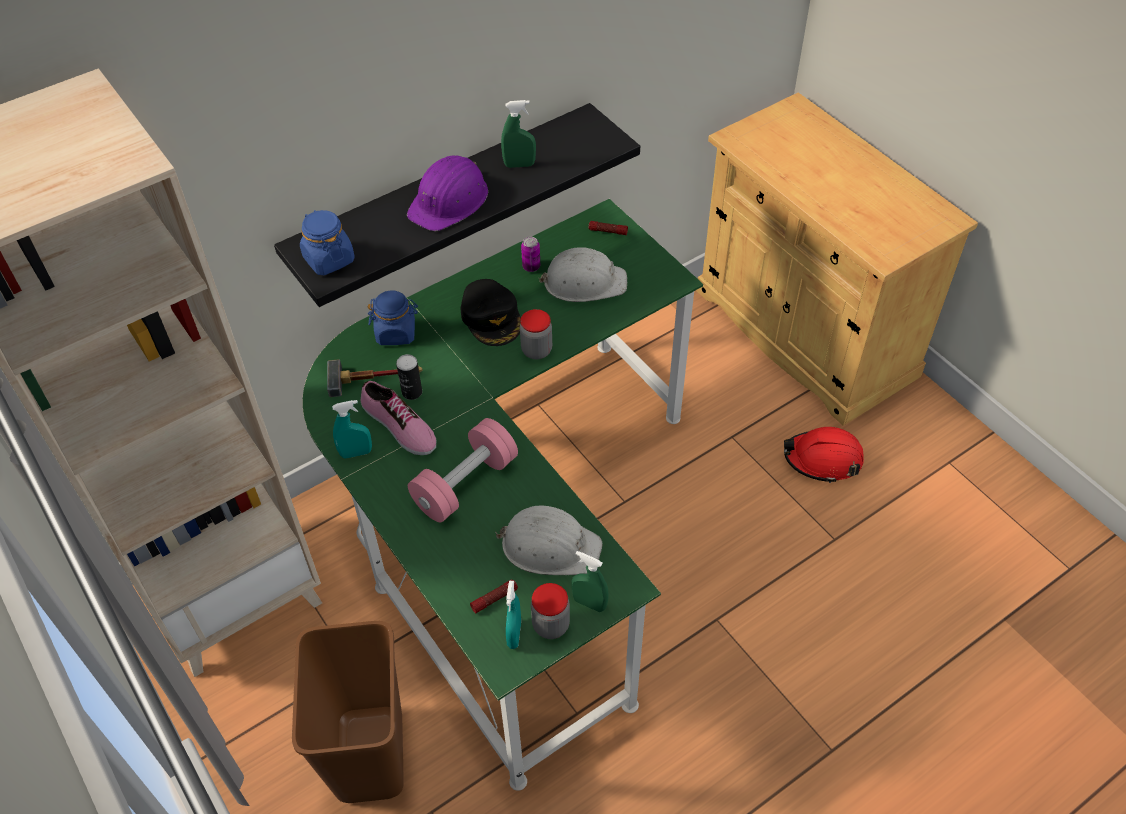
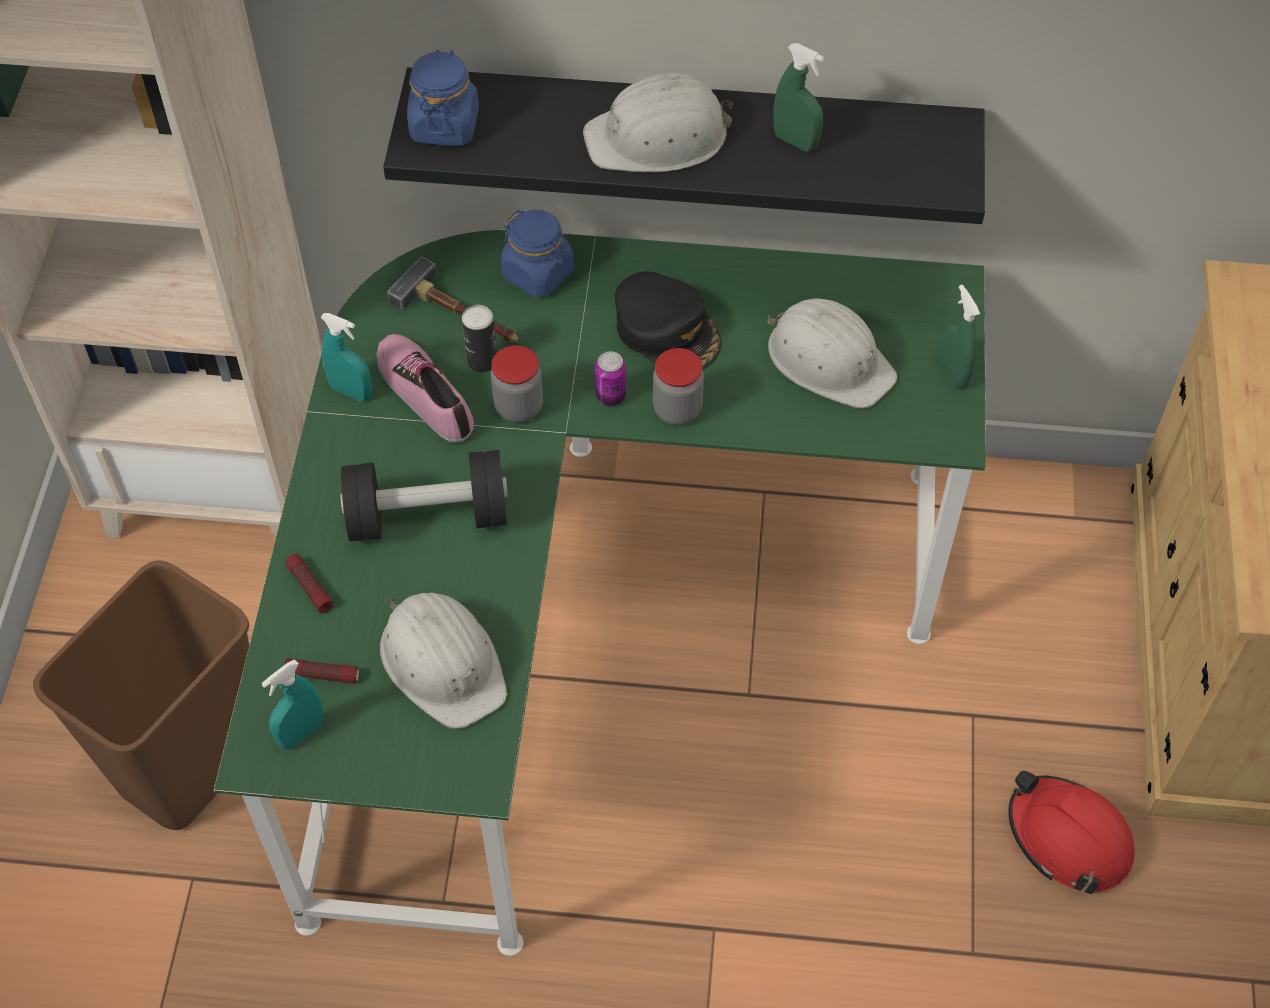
camera: 40 degrees right, 5 degrees up
(398, 426) = (426, 393): shoe -> shoe turned 150 degrees clockwise
(450, 201) = (658, 137): purple hard hat -> white hard hat
(465, 484) = (428, 516): pink dumbbell -> black dumbbell
(492, 317) = (667, 330): black cap -> black cap turned 60 degrees counterclockwise
(531, 267) = (783, 295): can -> can (610, 396)
(551, 625) = (350, 754): jar -> jar (518, 407)
(589, 603) = (416, 764): green spray bottle -> green spray bottle (953, 373)
(608, 231) = (933, 311): flashlight -> flashlight (309, 587)

